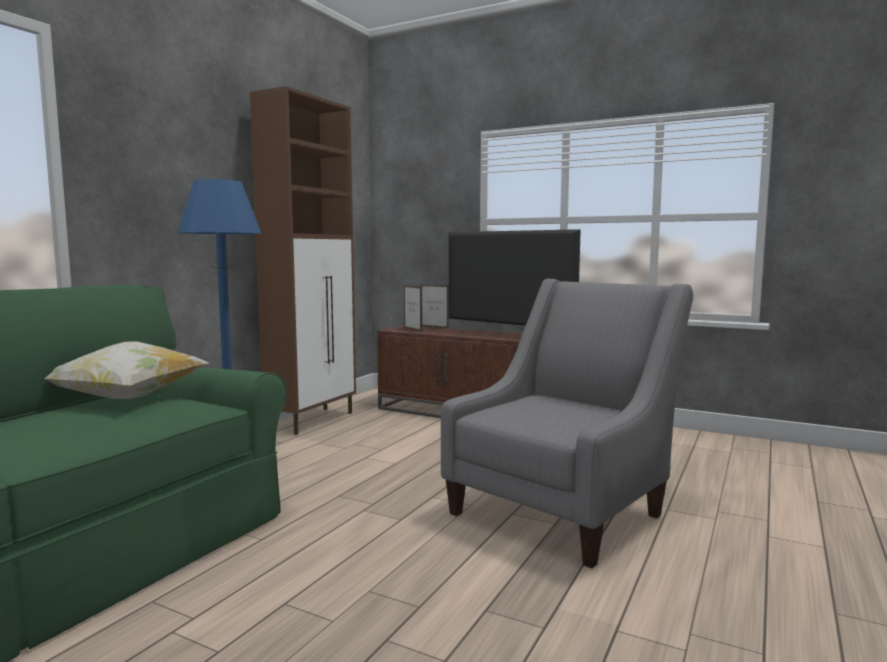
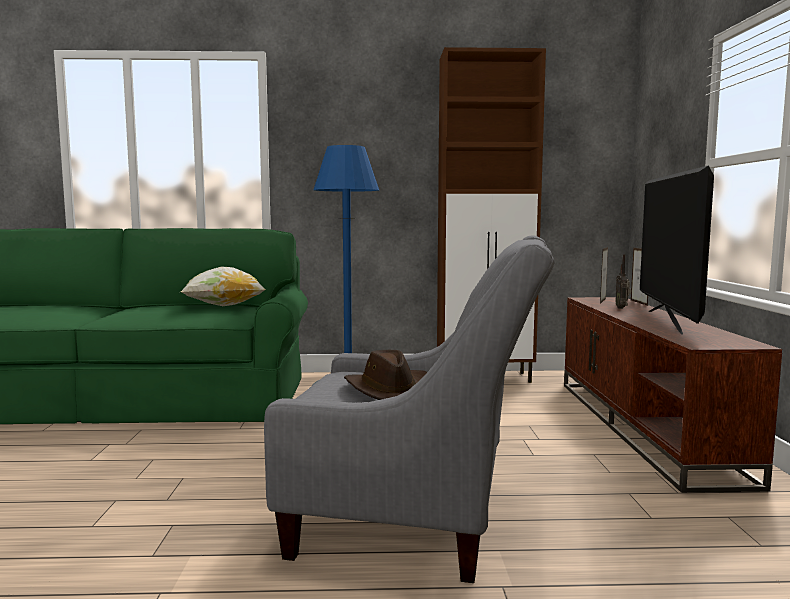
camera: 60 degrees right, 0 degrees up
(446, 332) = (622, 308): none -> radio
(553, 411) = (390, 390): none -> brown hat

